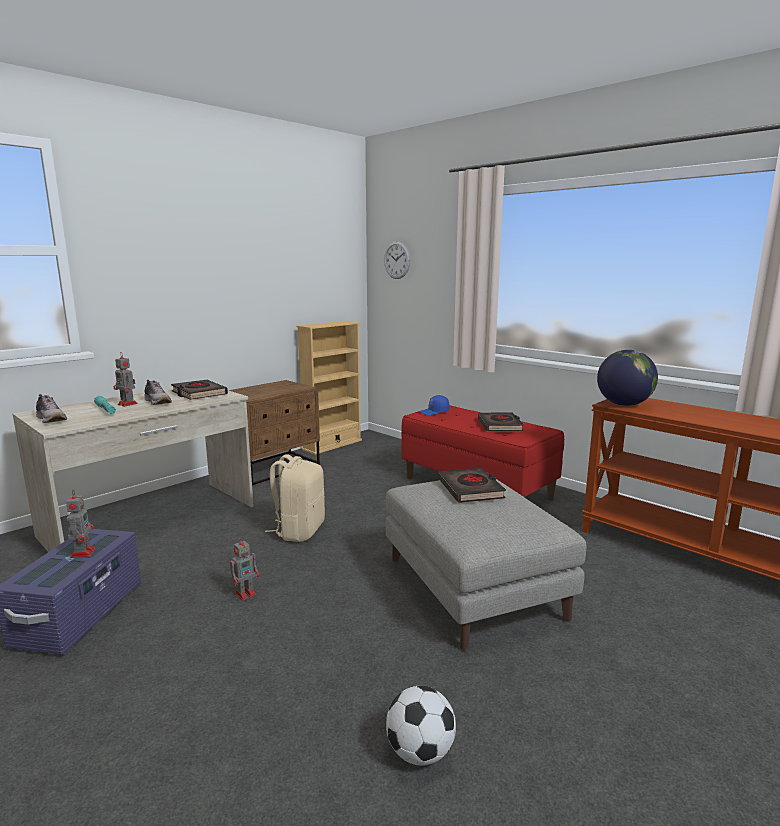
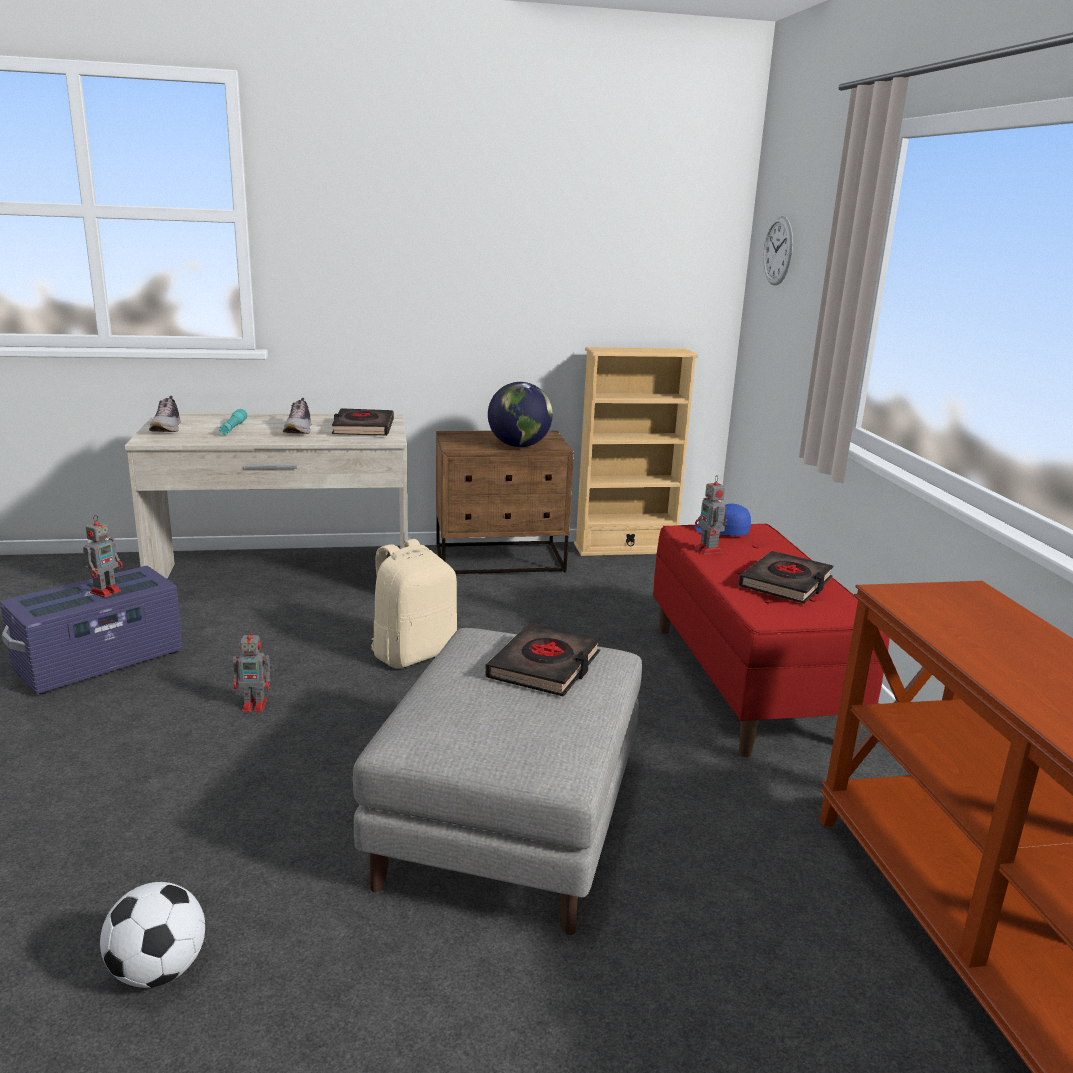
camera: 35 degrees right, 5 degrees up
(128, 404) = (267, 426): toy robot -> toy robot (709, 551)
(624, 404) = (919, 601): globe -> globe (519, 446)

